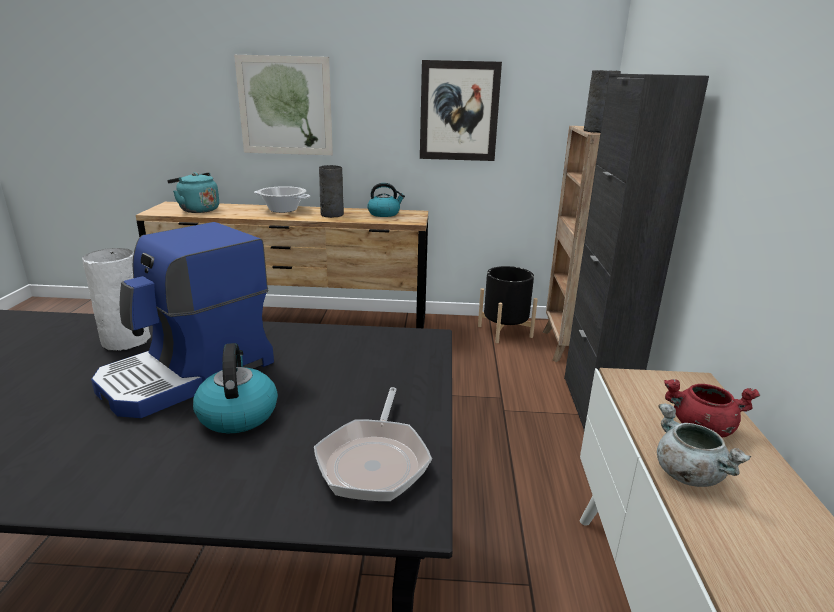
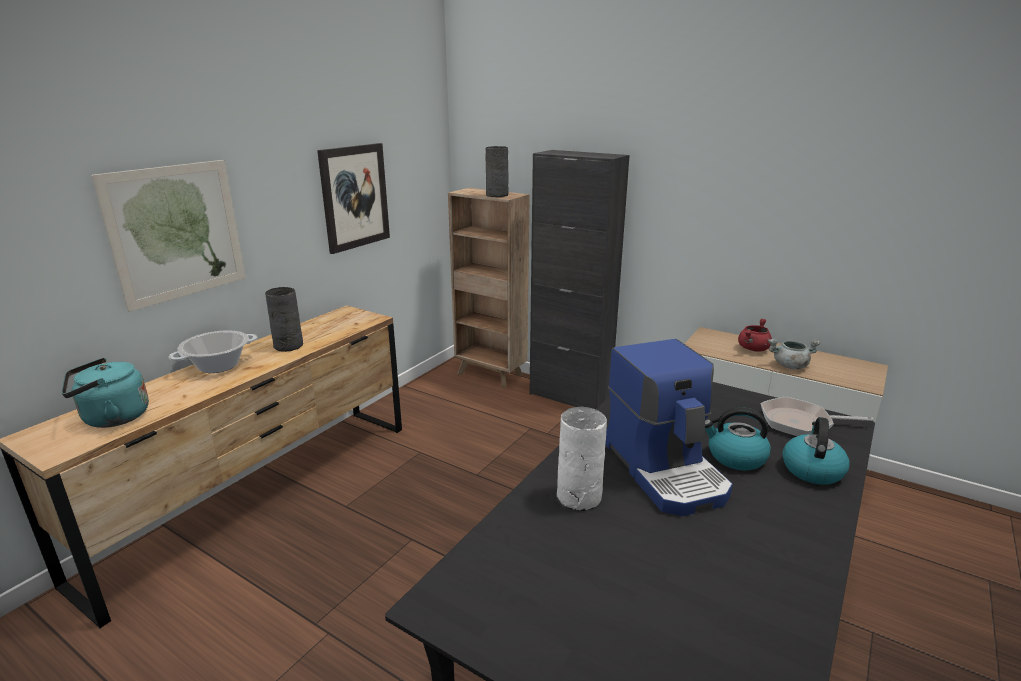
camera: 60 degrees left, 0 degrees up
(375, 460) = (800, 423): frying pan -> frying pan turned 150 degrees clockwise
(384, 214) = (327, 323): kettle -> kettle (812, 469)
(504, 331) = (438, 389): black planter -> none

